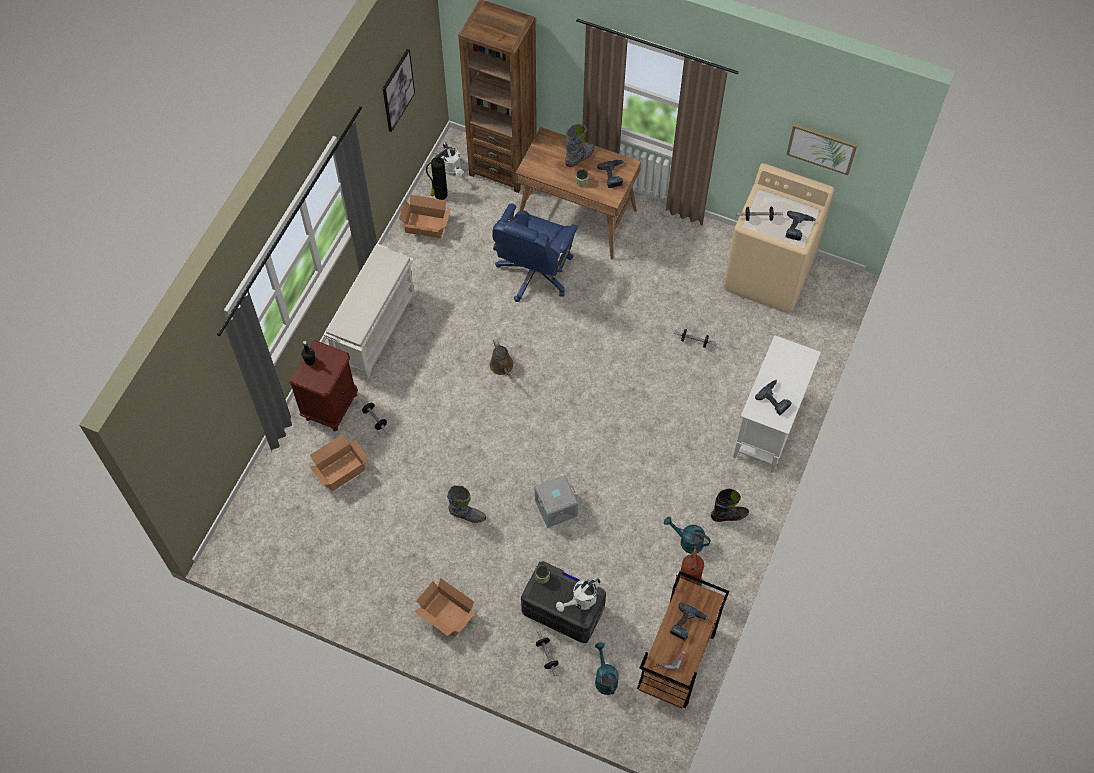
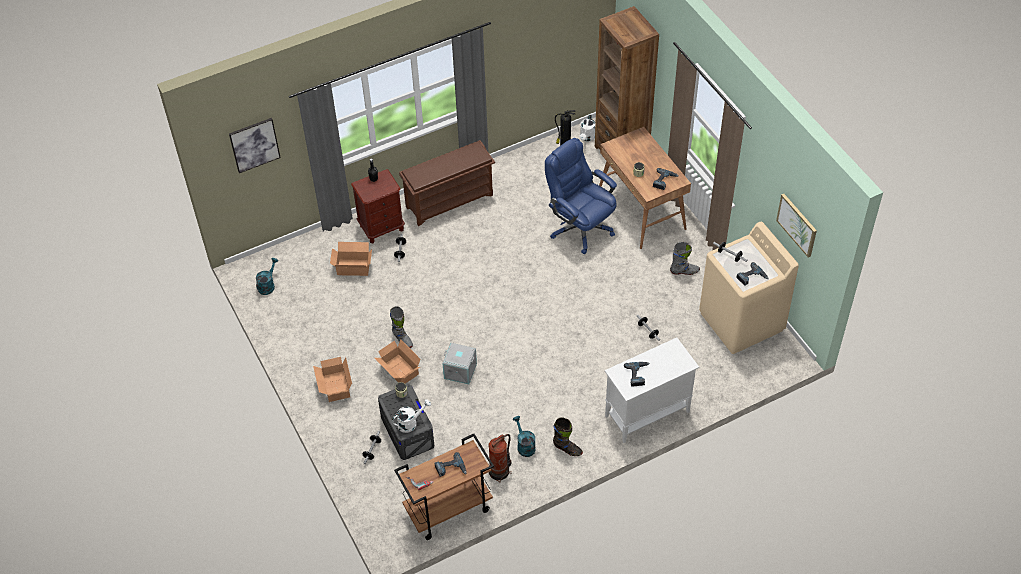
camera: 40 degrees right, 10 degrees down
(375, 328) = (450, 200): white shoe rack -> brown shoe rack
(397, 90) = (548, 41): picture -> picture (254, 145)
(426, 227) = (537, 161): cardboard box -> cardboard box (399, 371)
(502, 367) = (506, 269): brown watering can -> none
(534, 273) = (580, 227): blue office chair -> blue office chair turned 75 degrees clockwise
(579, 157) = (651, 158): grey boot -> grey boot (684, 271)
(580, 602) = (410, 423): white watering can -> white watering can turned 150 degrees clockwise
(604, 678) = (394, 487): turquoise watering can -> turquoise watering can (268, 285)

